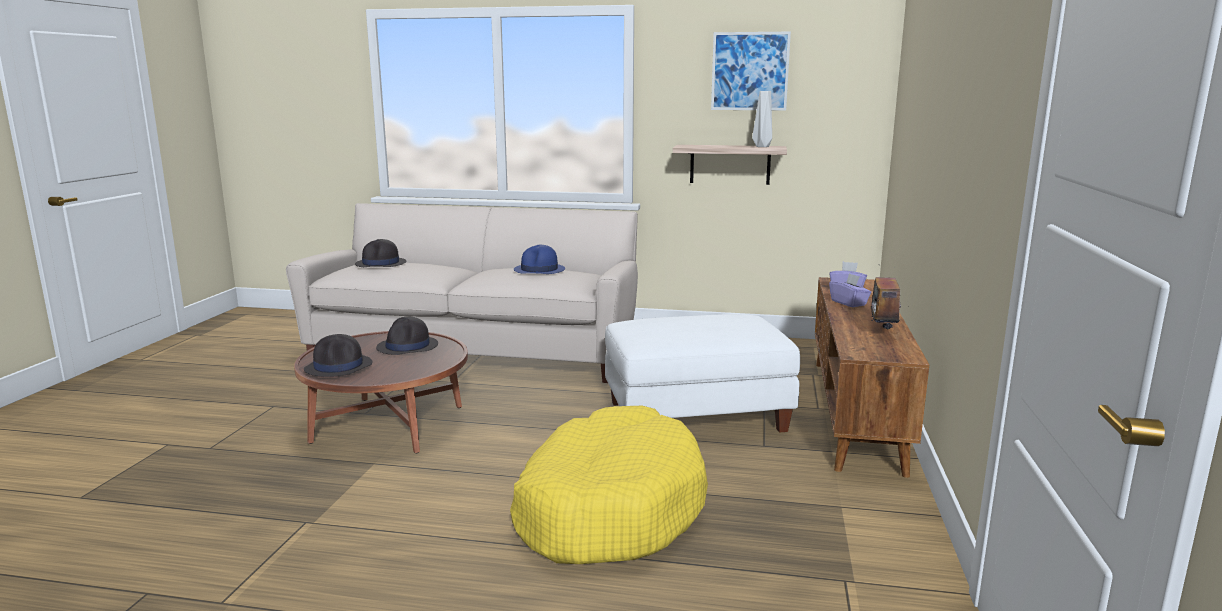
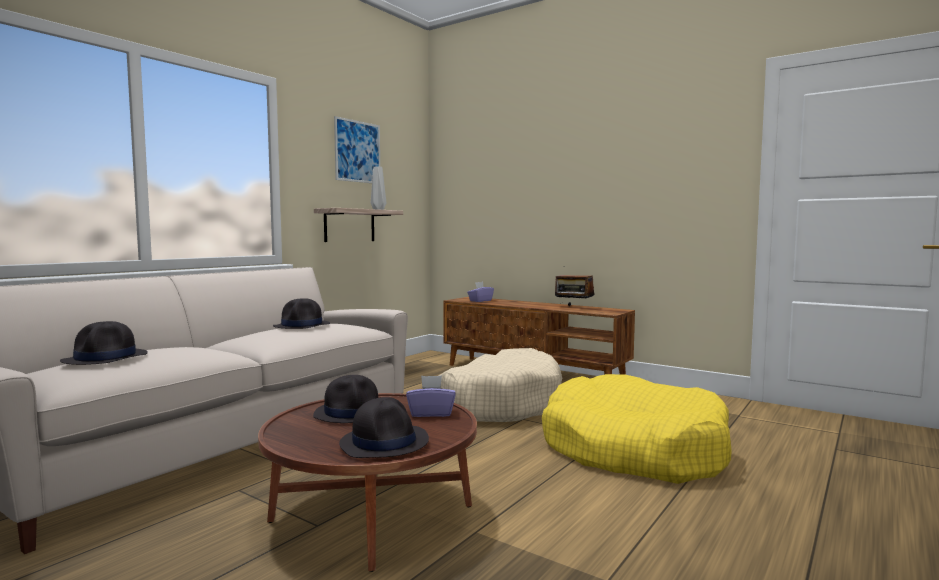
camera: 65 degrees left, 10 degrees down
(539, 270) = (302, 326): blue hat -> black hat
(695, 417) = (499, 403): white ottoman -> beige dog bed
(849, 303) = (510, 303): purple tissue box -> purple tissue box (431, 413)

